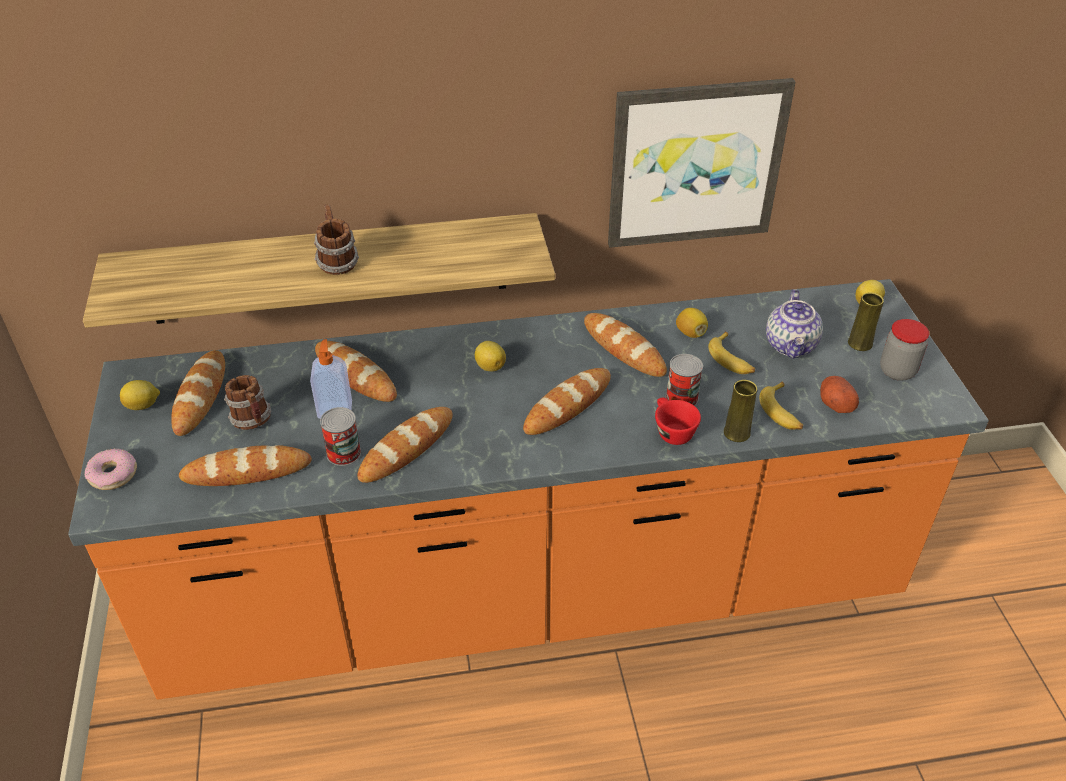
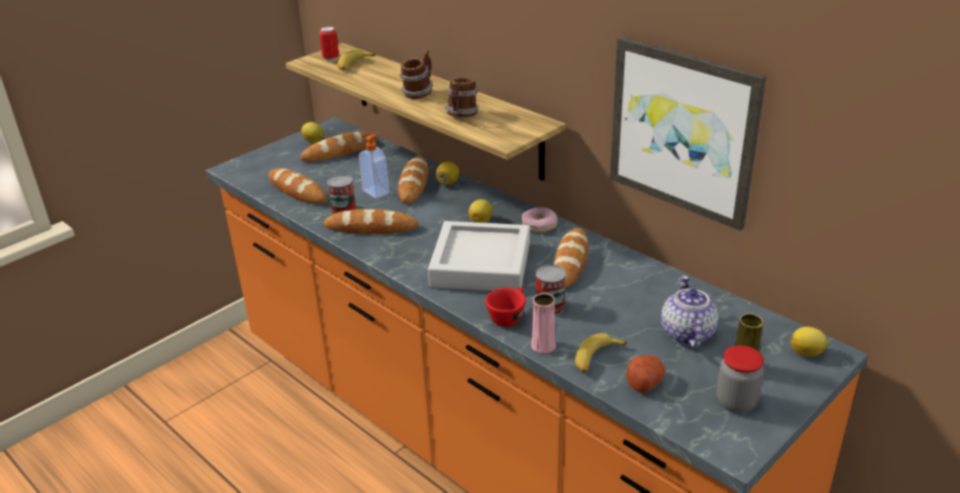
camera: 55 degrees right, 10 degrees down
(113, 474) = (256, 159): donut -> donut (539, 225)
(136, 282) = (331, 59): none -> can
(253, 421) = (338, 174): mug -> mug (462, 116)
(567, 405) = (481, 264): bread -> grey tray
(690, 333) = (630, 281): lemon -> lemon (448, 183)
(732, 359) = (626, 311): banana -> banana (353, 65)
(736, 433) = (543, 346): yellow vase -> pink vase
(791, 345) = (686, 333): teapot -> teapot turned 120 degrees clockwise

